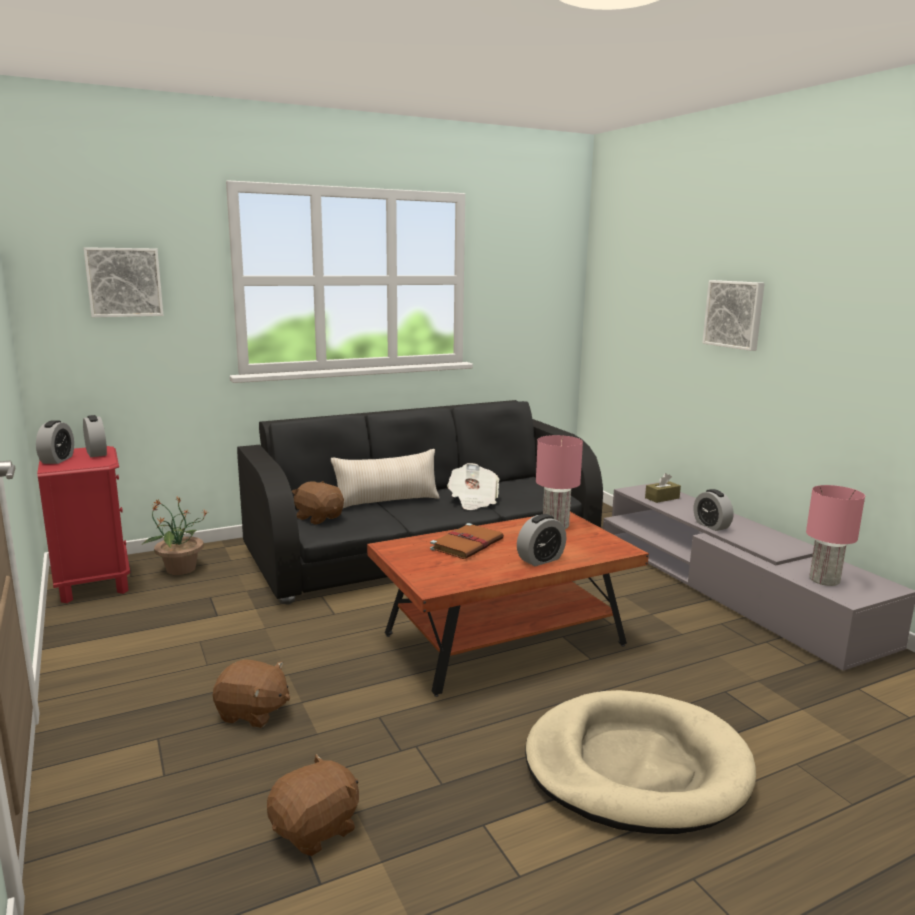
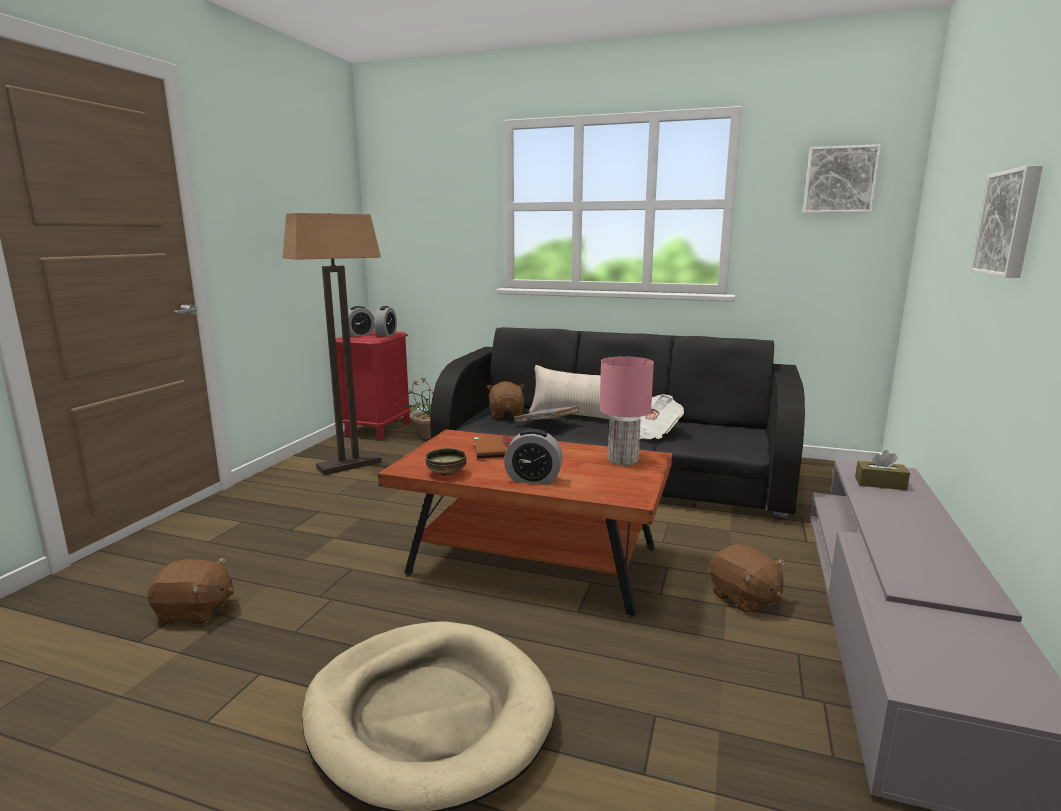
camera: 45 degrees right, 0 degrees up
(124, 282) = (429, 208): picture -> picture (840, 180)
(152, 633) = (349, 465): none -> floor lamp
(253, 713) = (302, 531): brown plush toy -> brown plush toy (744, 598)
(380, 516) = (546, 424): none -> grey book
(474, 578) = (447, 473): none -> bowl
(711, 525) = (881, 528): alarm clock -> none
(824, 579) = (930, 647): pink table lamp -> none

